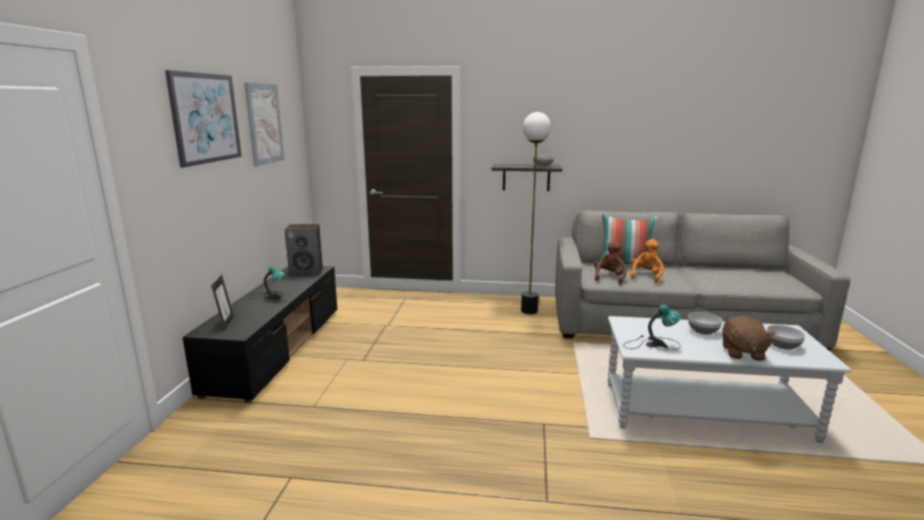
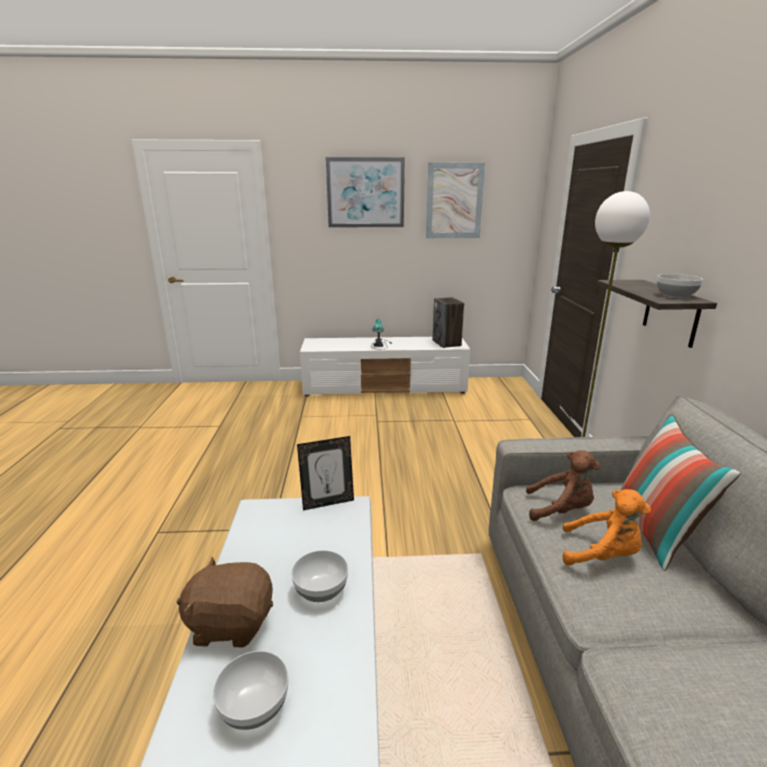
camera: 80 degrees right, 5 degrees up
(226, 323) = (327, 342): picture frame -> picture frame (328, 502)
(277, 348) = (385, 387): black tv stand -> white tv stand
(652, 344) = (271, 526): table lamp -> none

